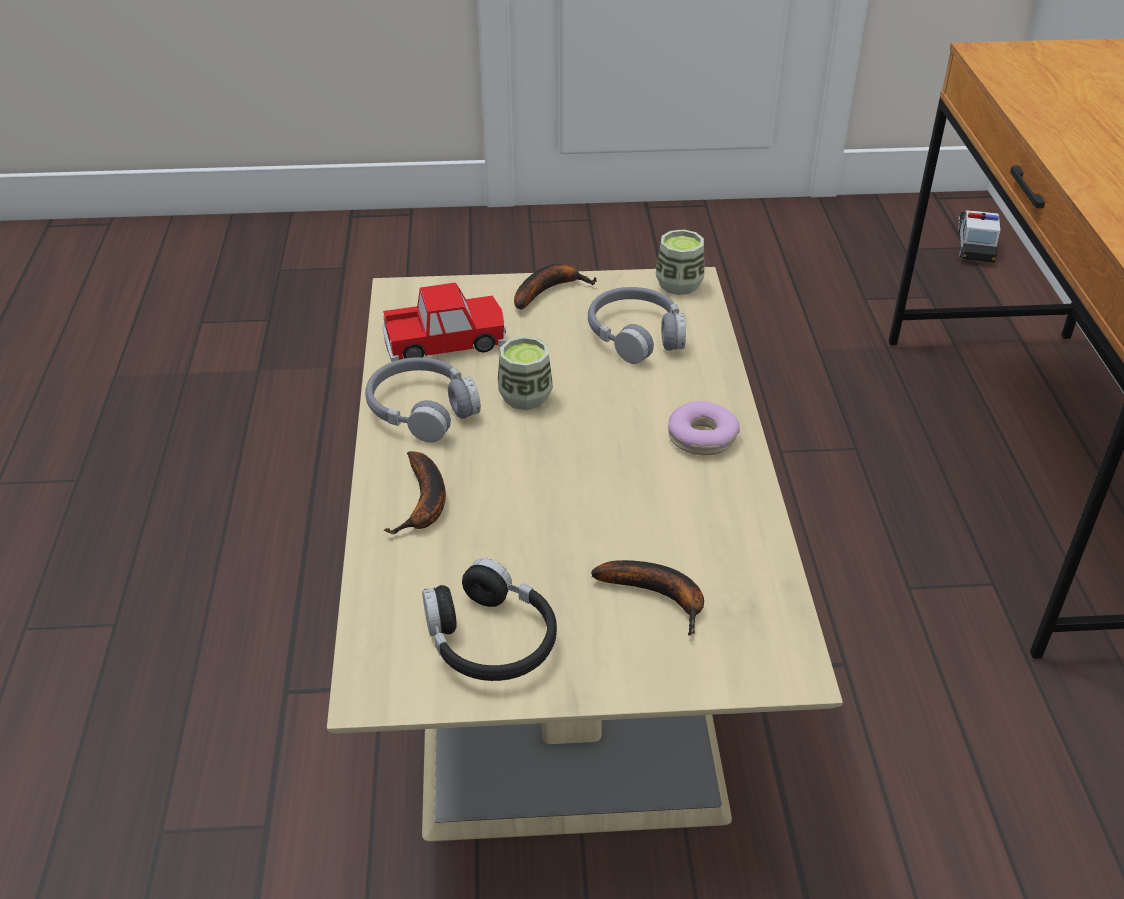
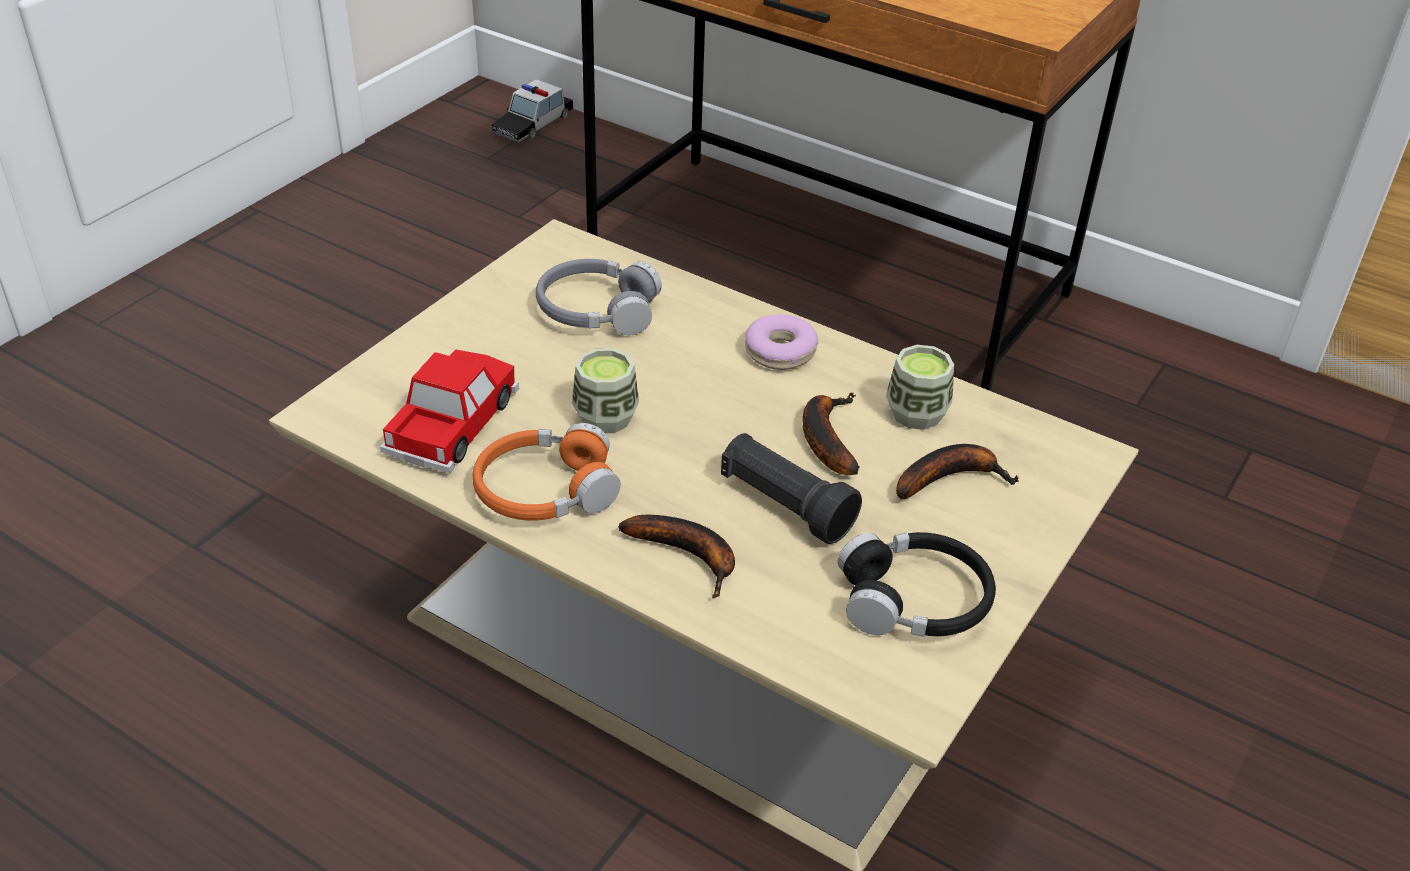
camera: 55 degrees left, 0 degrees up
(422, 409) = (545, 491): grey headphones -> orange headphones
(526, 523) = (785, 505): none -> black flashlight
(548, 290) = (459, 322): banana -> banana (825, 437)
(679, 284) = (554, 249): cup -> cup (916, 413)
(975, 243) = (533, 124): toy car -> toy car turned 105 degrees counterclockwise

